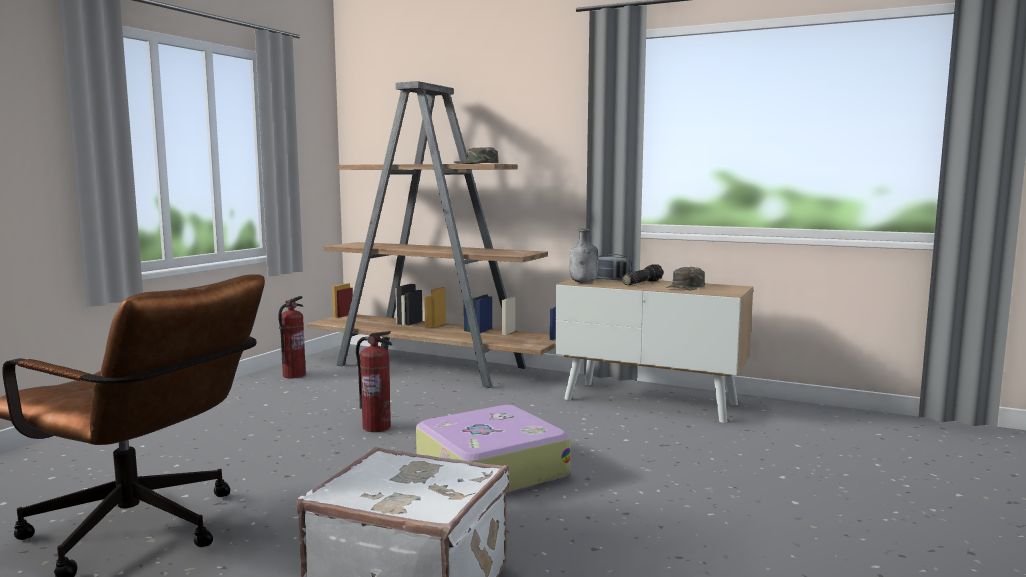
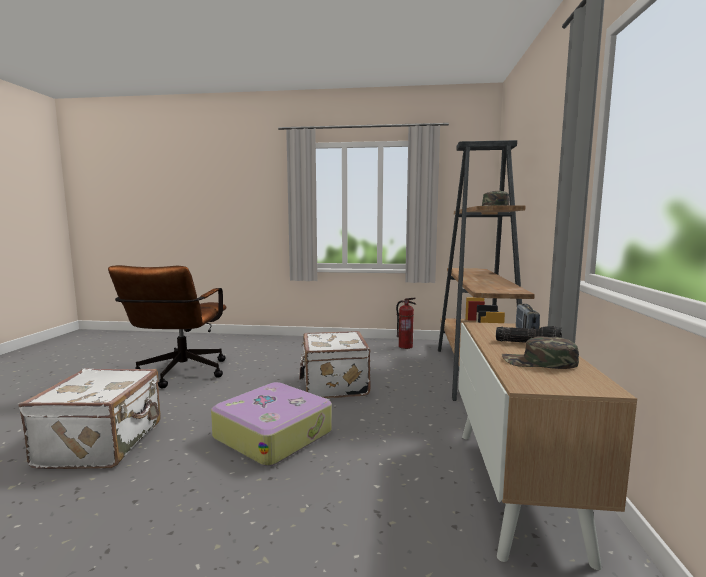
camera: 70 degrees right, 0 degrees up
(377, 427) = (333, 385): fire extinguisher -> white suitcase
(584, 282) = (486, 327): grey bottle -> none

